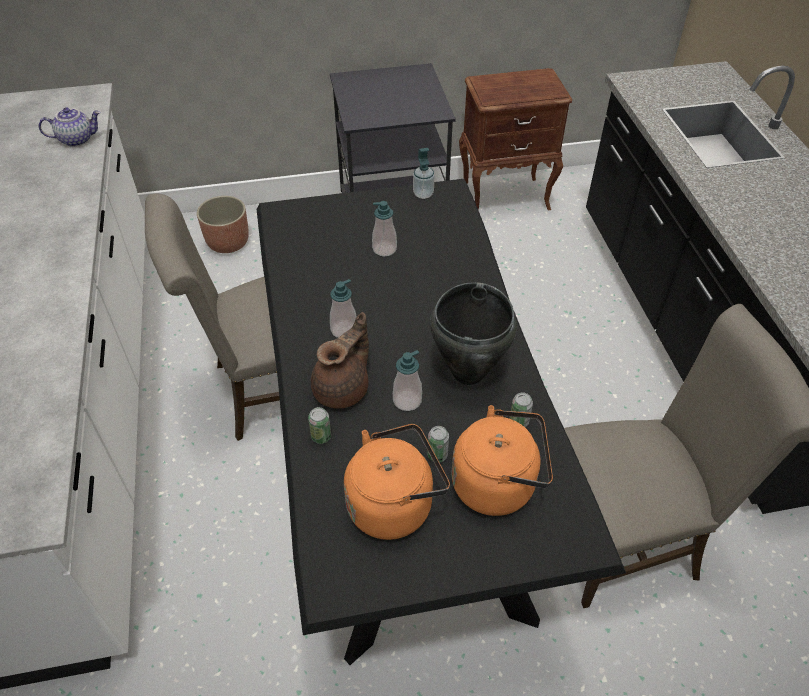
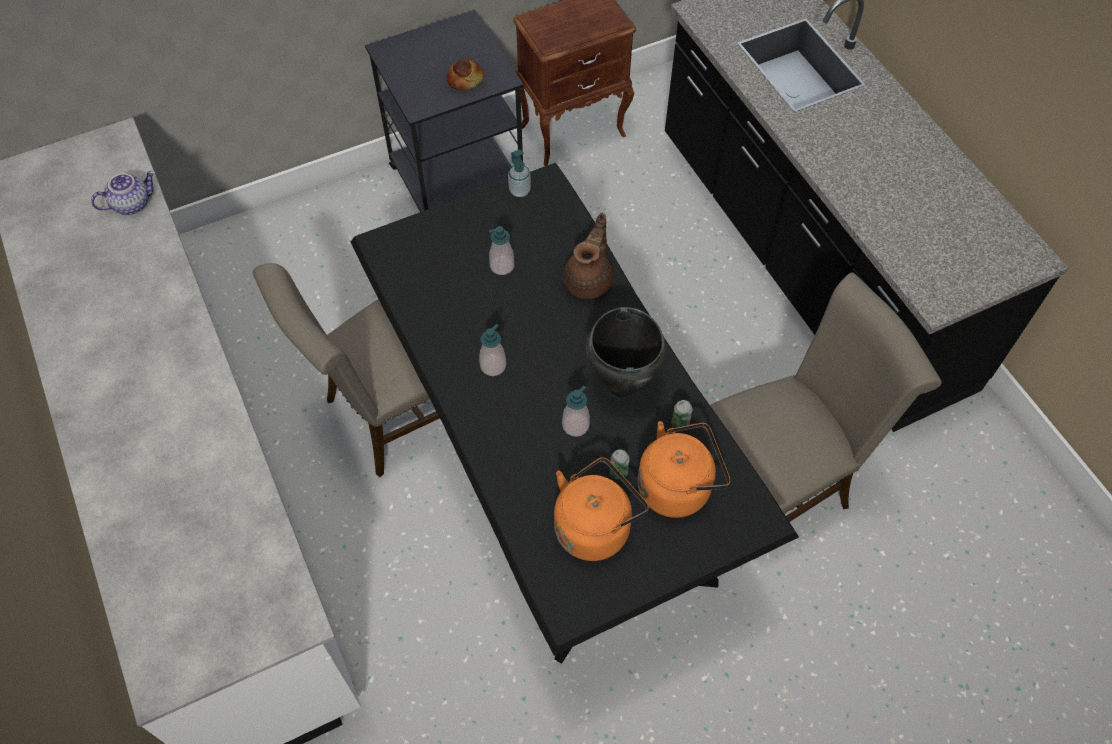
camera: 15 degrees left, 10 degrees up
(228, 242) = (282, 250): planter -> none
(321, 436) = (510, 479): can -> none
(343, 389) = (513, 427): brown teapot -> brown teapot (589, 280)
(405, 108) = (465, 80): none -> bread

